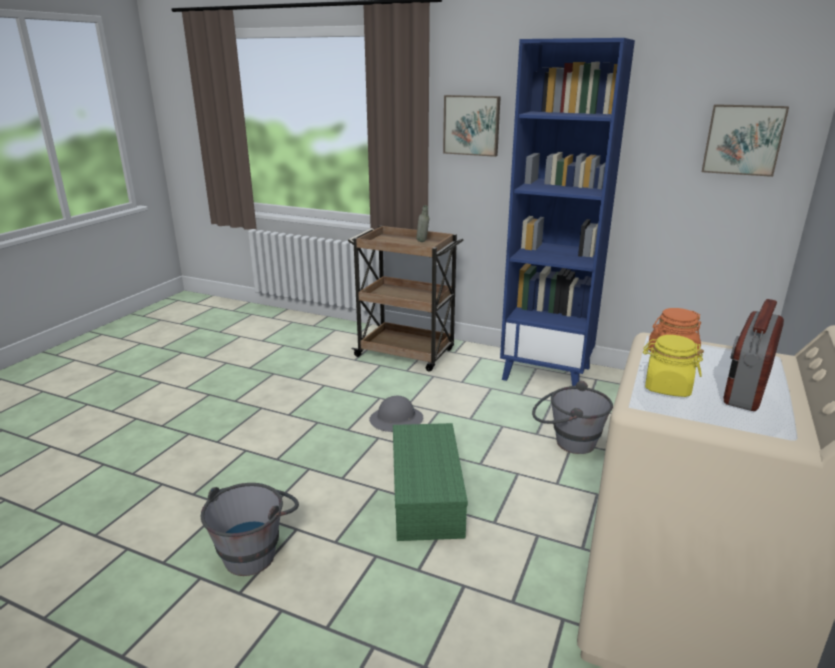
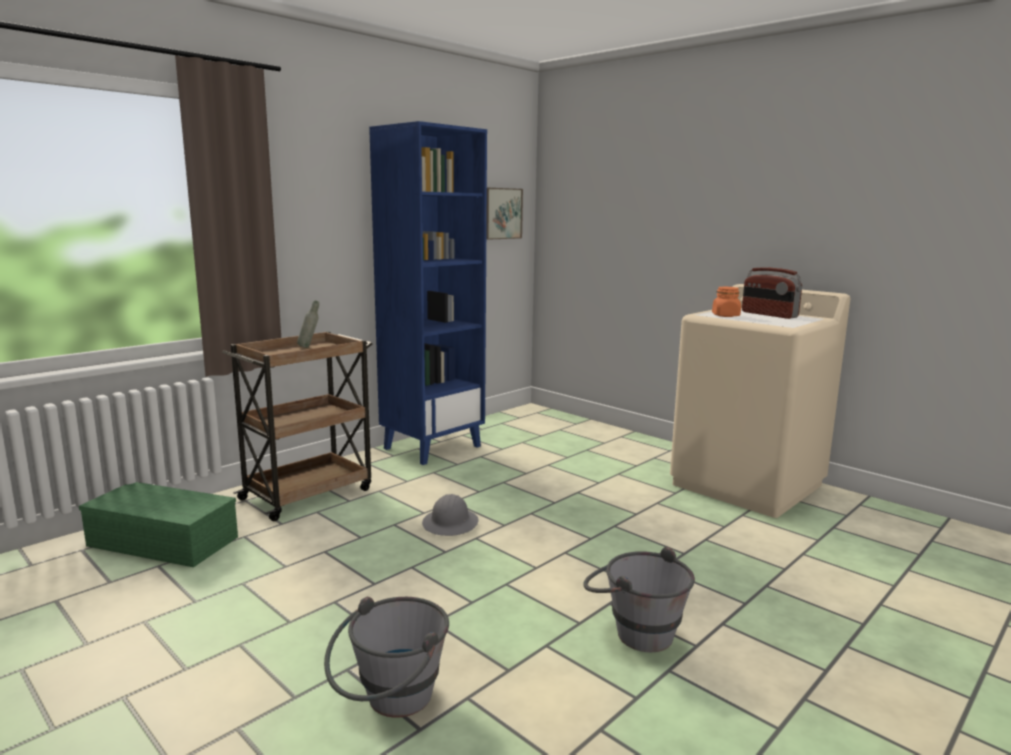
camera: 70 degrees left, 10 degrees down
(428, 496) = (589, 532): green storage box -> green storage box (166, 541)
(472, 125) = (307, 210): picture -> none
(567, 441) = (546, 466): grey bucket -> grey bucket (390, 703)
(667, 387) = (768, 321): yellow jar -> none

